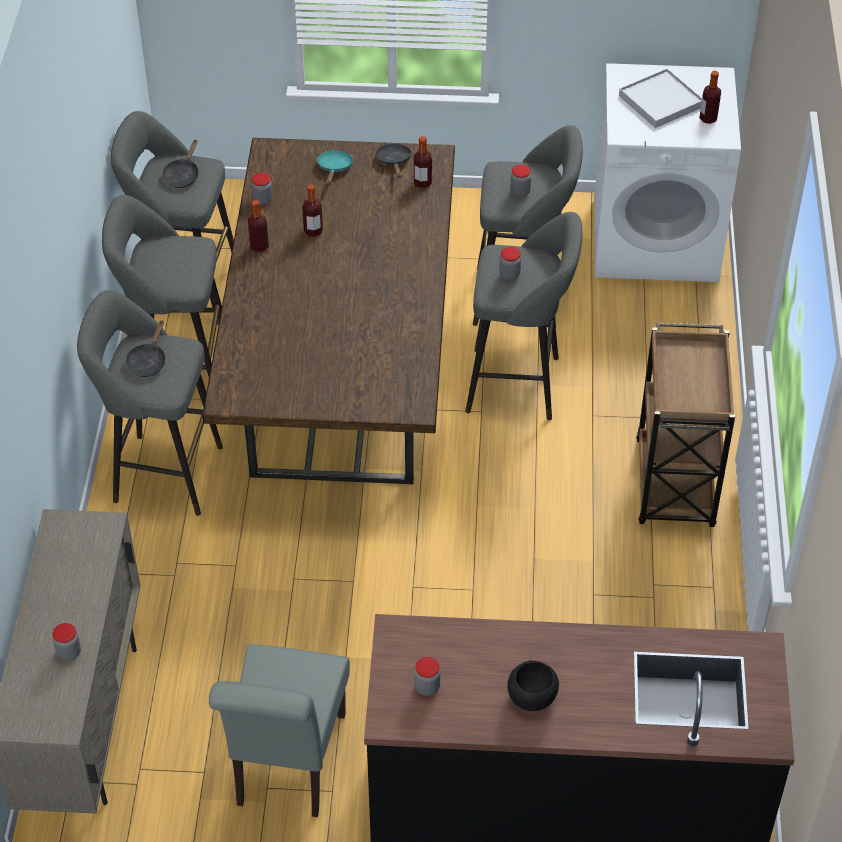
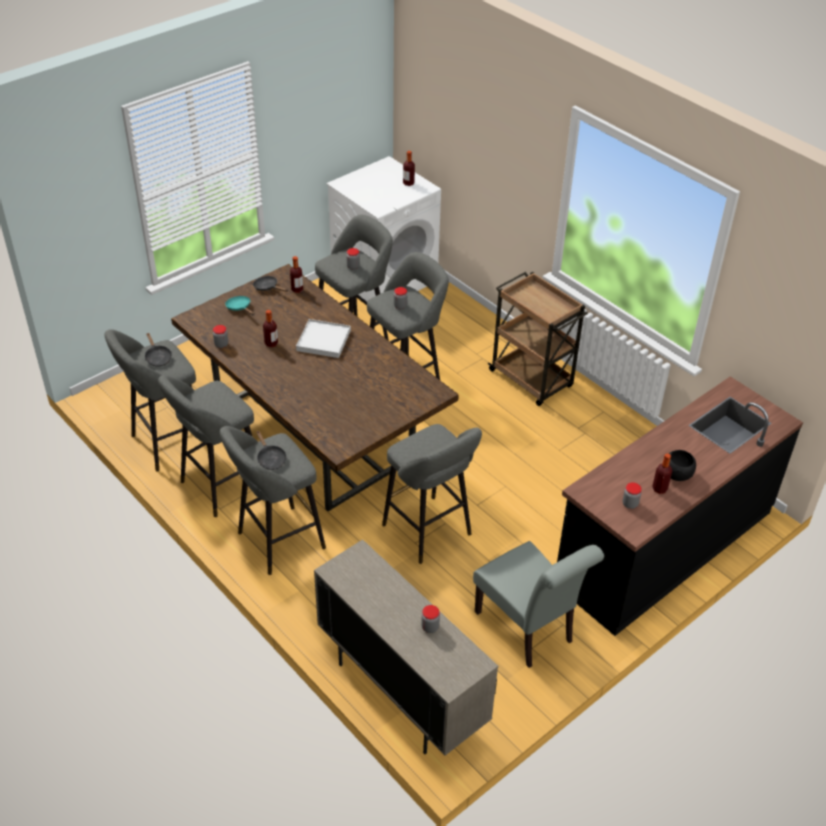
camera: 45 degrees left, 5 degrees down
(259, 247) = (252, 368): bottle -> bottle (659, 489)
(323, 579) = (430, 532): none -> grey stool
(660, 101) = (376, 186): white tray -> white tray (323, 340)

